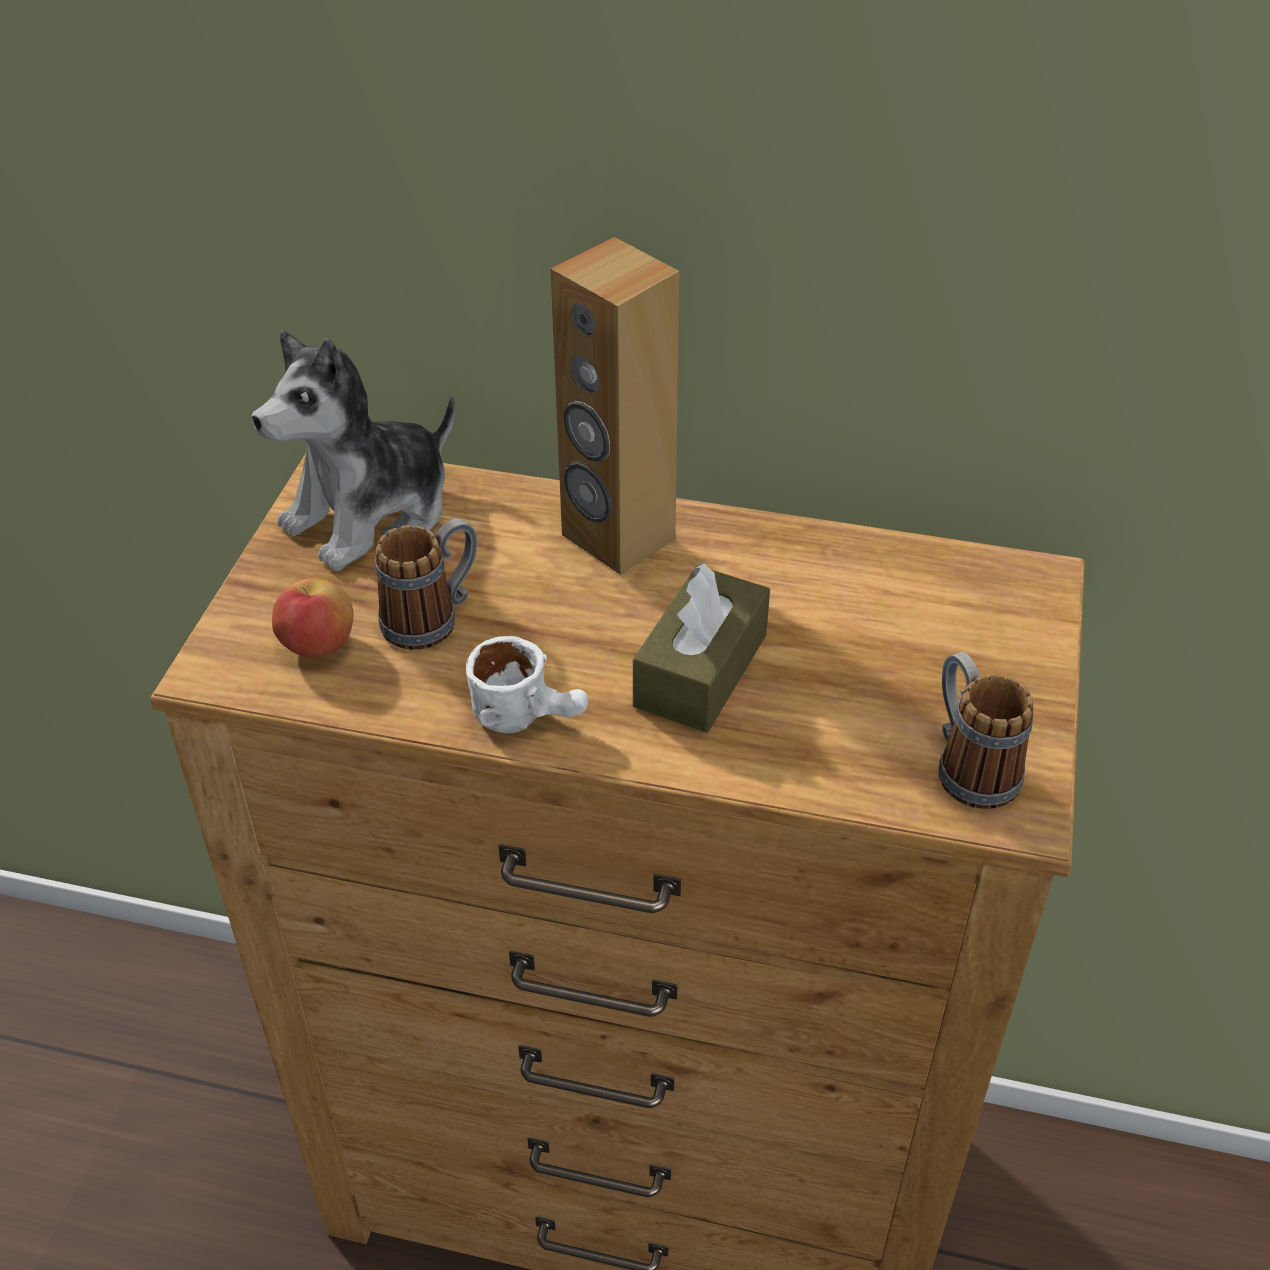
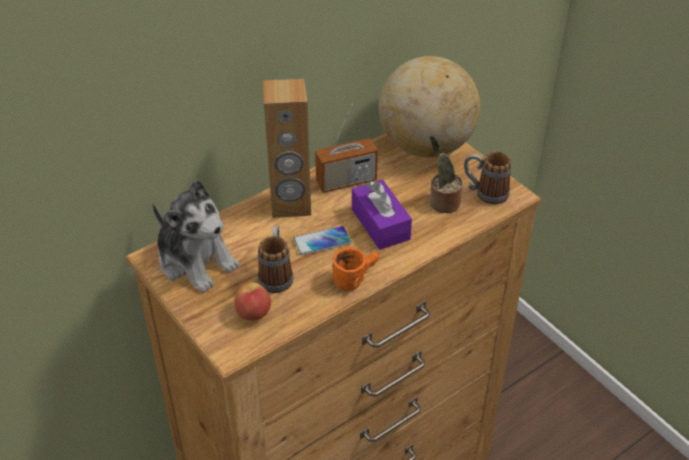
camera: 50 degrees left, 0 degrees up
(371, 515) = (196, 261): plush toy -> plush toy turned 45 degrees counterclockwise
(531, 715) = (355, 276): white mug -> orange mug
(572, 624) = (322, 241): none -> phone
(701, 670) = (380, 224): brown tissue box -> purple tissue box
(756, 565) = (346, 181): none -> radio
(861, 720) = (442, 202): none -> potted plant
(986, 609) = (426, 146): none -> globe

